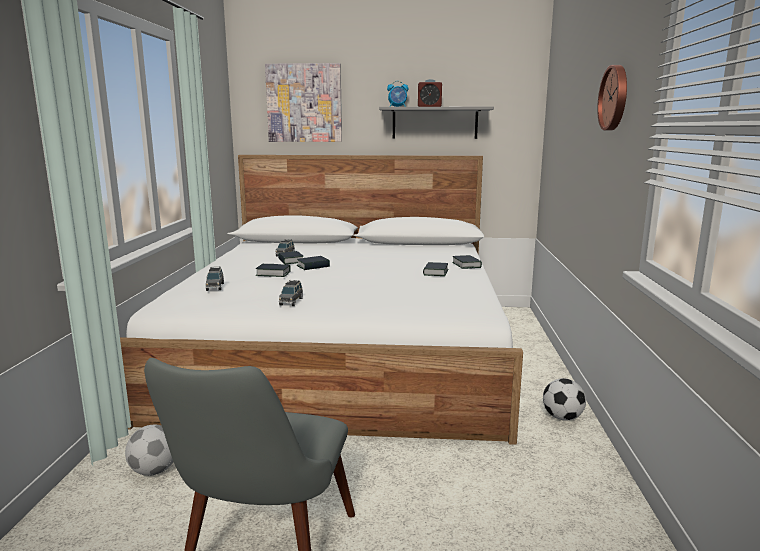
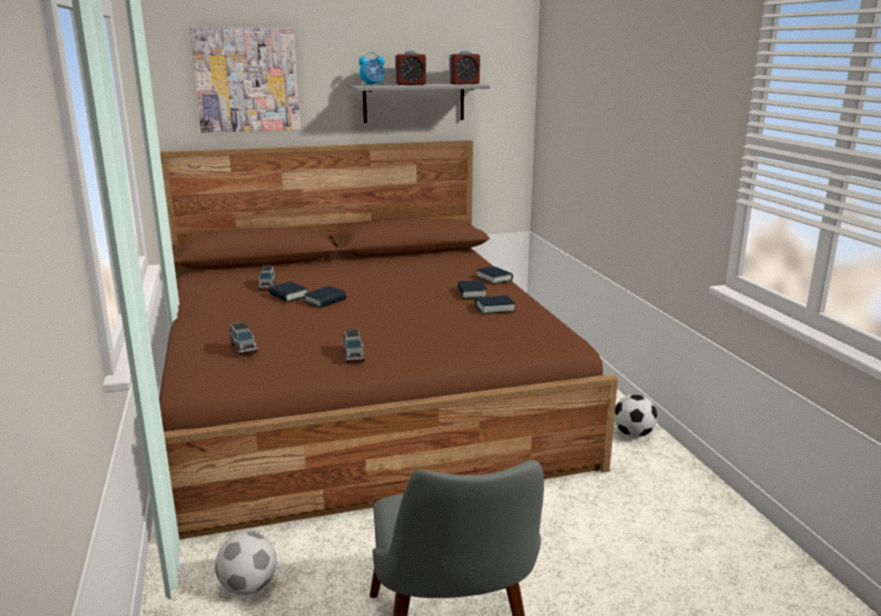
camera: 20 degrees left, 5 degrees up
(273, 274) = (293, 319): book -> book (494, 308)
(344, 352) = (361, 397): white bed -> brown bed
(475, 106) = (464, 84): none -> alarm clock
(615, 98) = (672, 101): wall clock -> none

